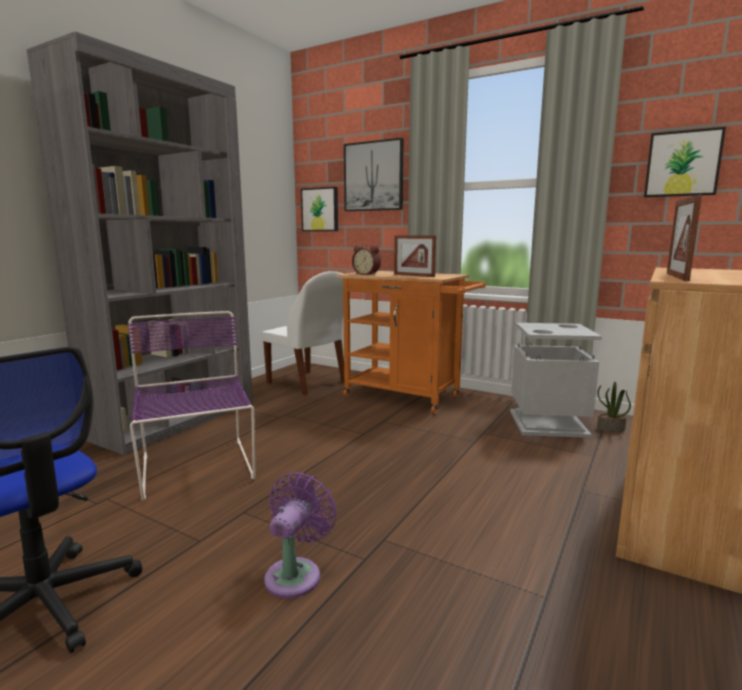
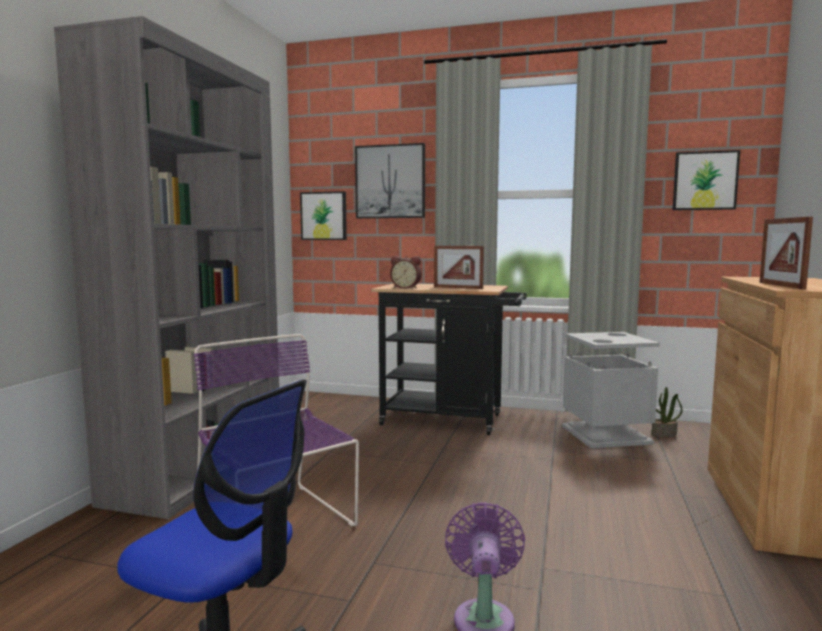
camera: 15 degrees left, 5 degrees down
(308, 383) = (327, 415): white chair -> none
(408, 397) = (449, 420): orange cart -> black cart

